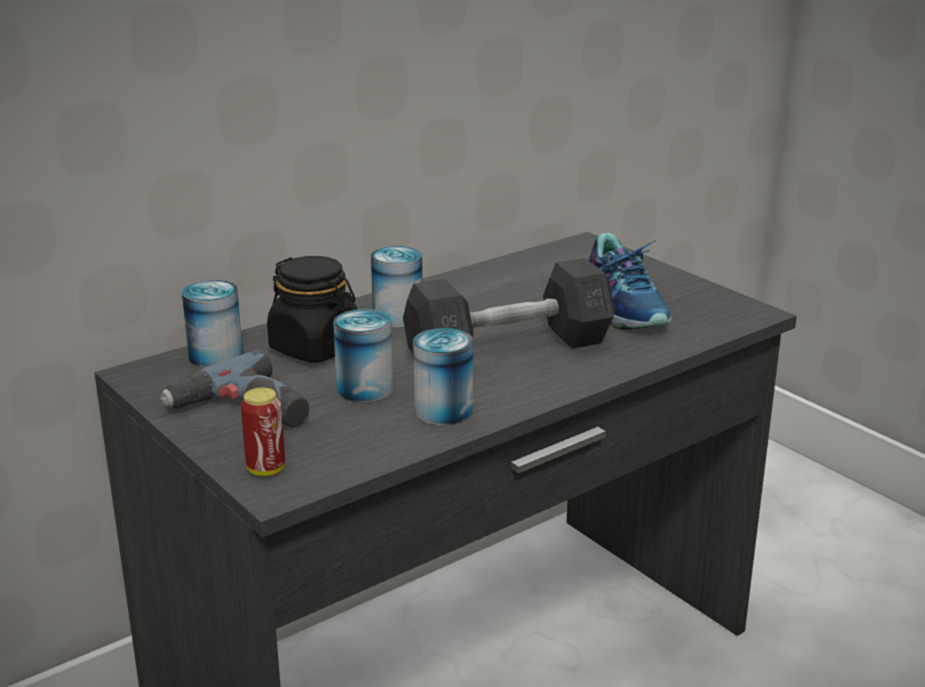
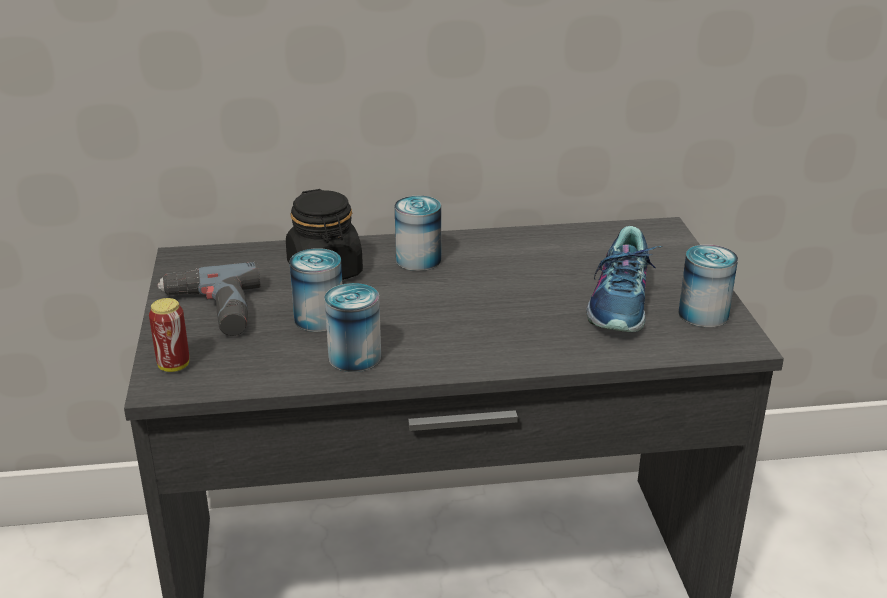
camera: 30 degrees right, 5 degrees up
(215, 356) = (248, 257): can -> can (703, 314)
(508, 348) = (472, 315): grey dumbbell -> none

